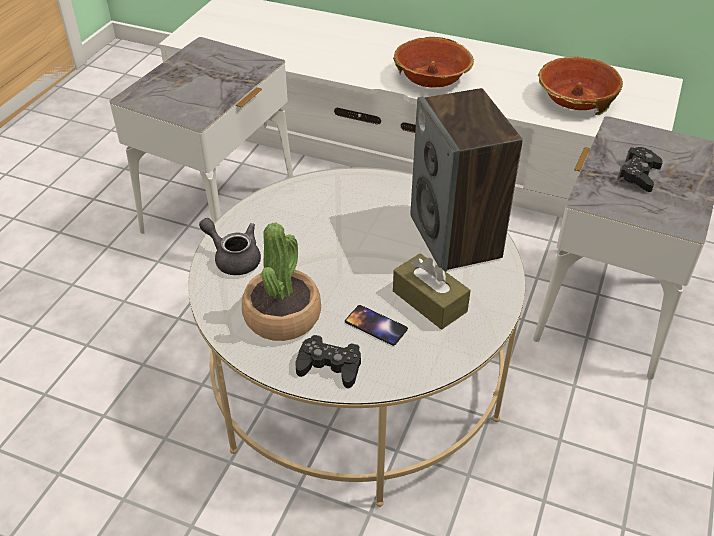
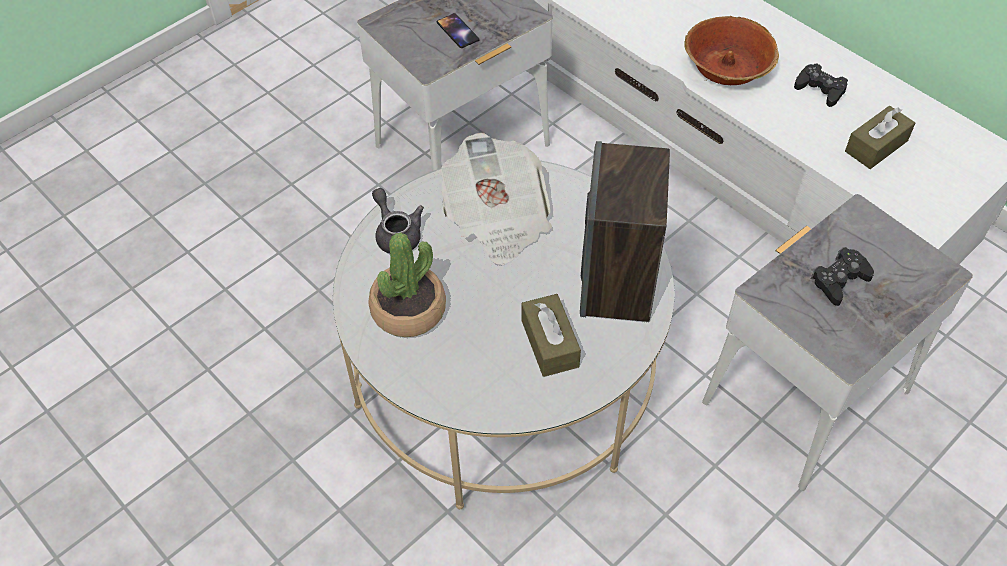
camera: 25 degrees right, 10 degrees up
(320, 221) = (497, 219): none -> newspaper
(329, 366) = (422, 376): black game controller -> black game controller (820, 89)
(376, 325) = (486, 350): phone -> phone (457, 31)
(575, 99) = (876, 146): bowl -> brown tissue box

